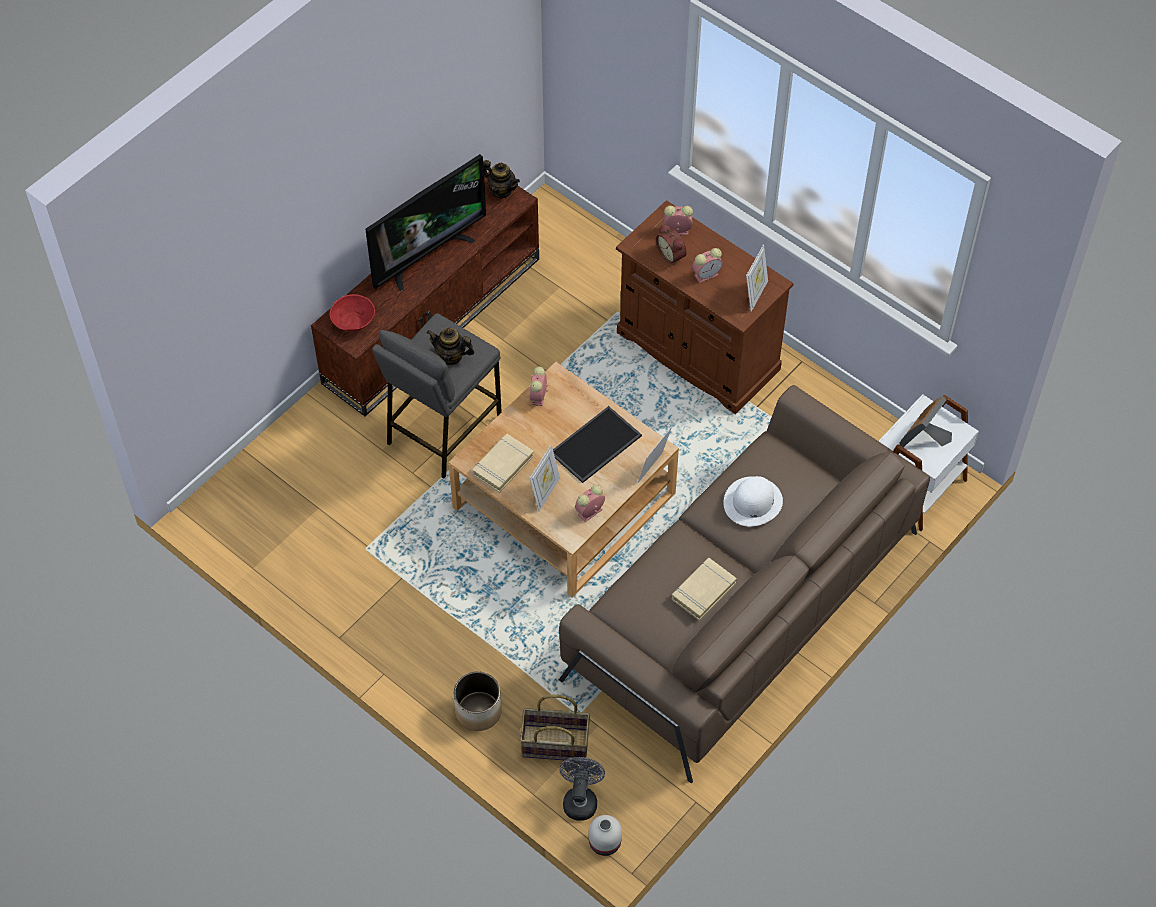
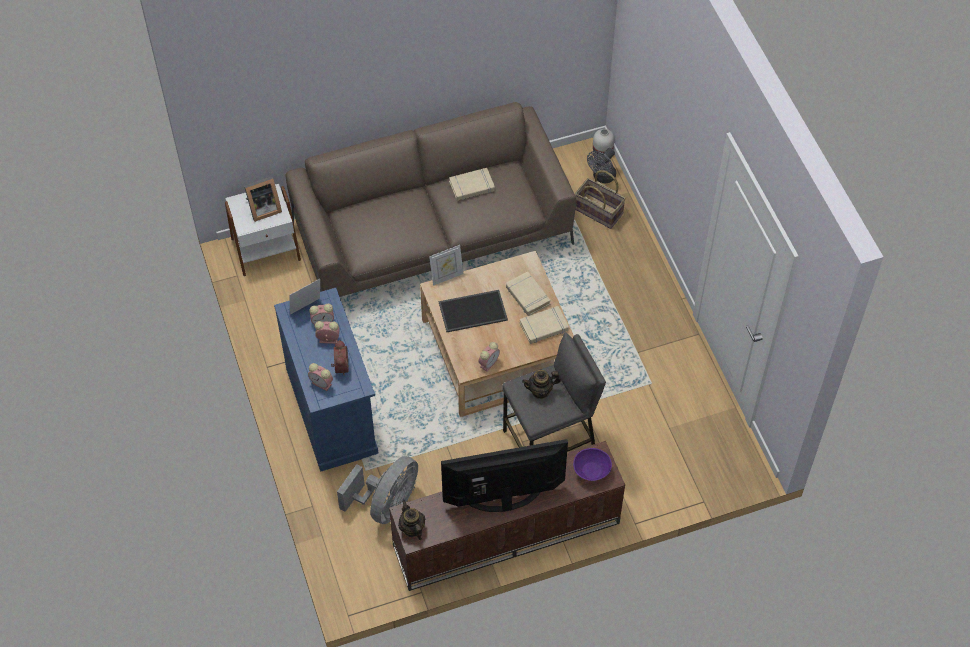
camera: 150 degrees left, 0 degrees up
(354, 322) = (591, 470): red bowl -> purple bowl
(451, 356) = (540, 391): teapot -> teapot turned 120 degrees clockwise
(479, 711) = (633, 250): planter -> none
(545, 493) = (527, 296): picture frame -> beige book
(573, 291) = (386, 504): none -> grey fan
(589, 513) = (507, 270): alarm clock -> alarm clock (323, 322)
(697, 351) = (332, 410): brown cabinet -> blue cabinet
(753, 502) = (401, 222): white hat -> none

